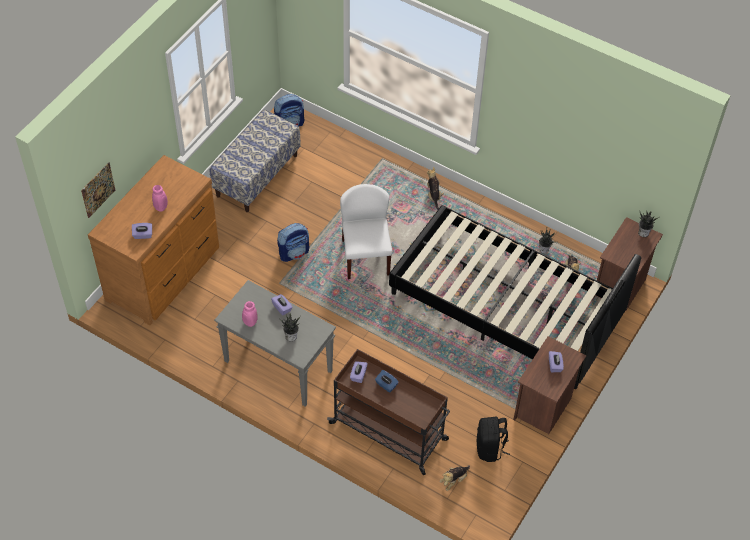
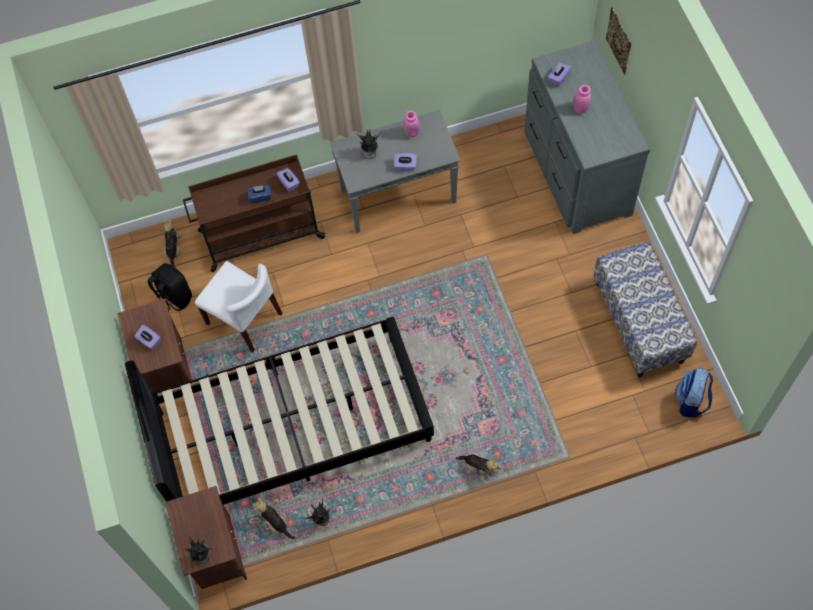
camera: 135 degrees right, 10 degrees up
(165, 273) = (575, 173): brown dresser -> grey dresser
(294, 253) = (512, 290): backpack -> none
(365, 257) = (455, 347): white chair -> white chair (244, 319)

